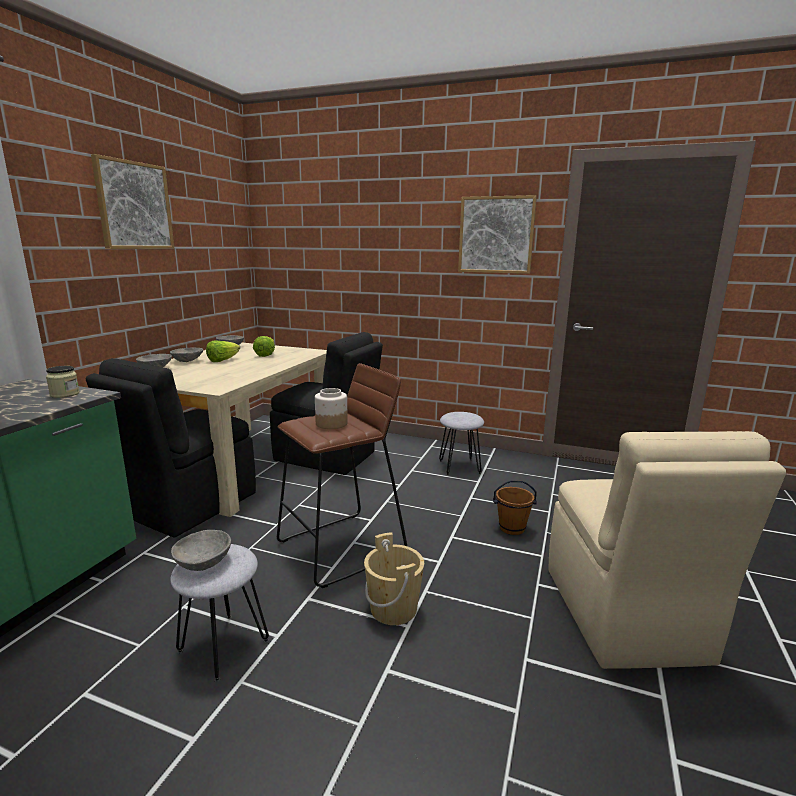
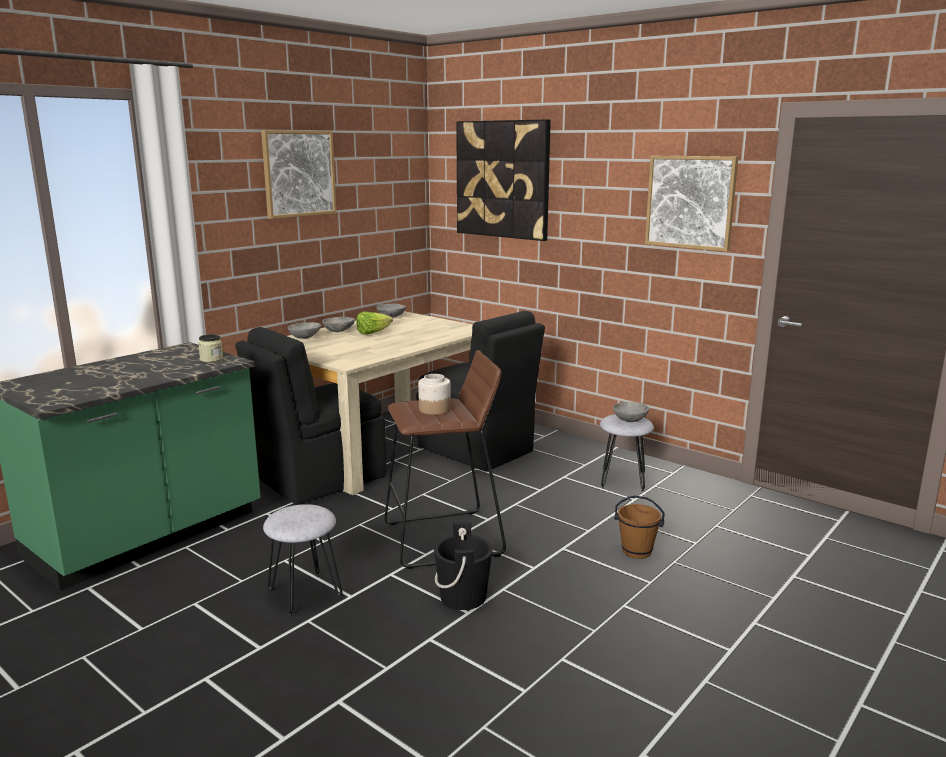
camera: 20 degrees right, 0 degrees up
(204, 562) = (291, 515): grey bowl -> grey bowl (630, 419)
(265, 355) = (420, 329): lettuce -> none
(323, 223) = (503, 179): none -> picture
(393, 608) = (463, 597): beige bucket -> black bucket
(624, 616) = (696, 649): beige chair -> none

